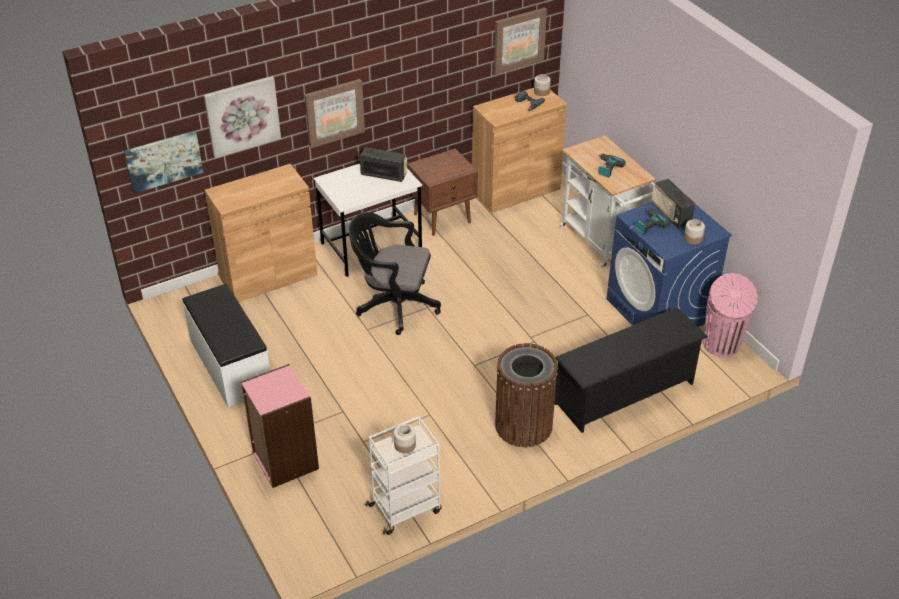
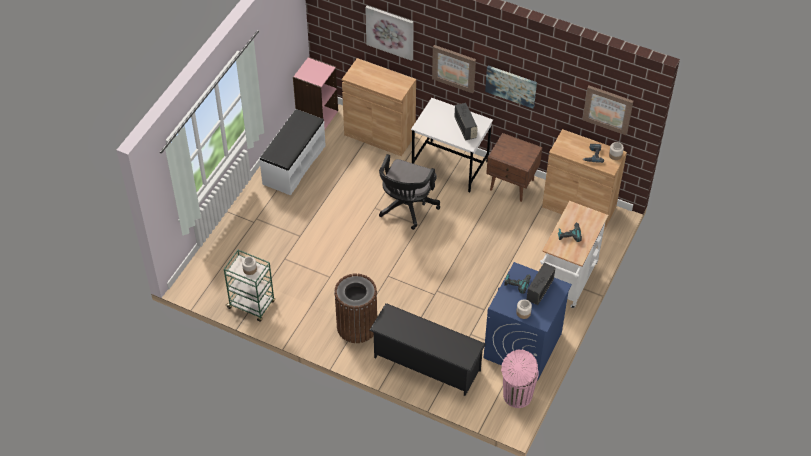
camera: 55 degrees right, 10 degrees up
(163, 160) = (336, 26): picture -> picture (511, 86)
(284, 461) = (243, 233): pink bookcase -> pink bookcase (317, 116)
(393, 305) = (406, 208): black office chair -> black office chair turned 135 degrees counterclockwise
(405, 508) = (252, 305): white cart -> green cart

